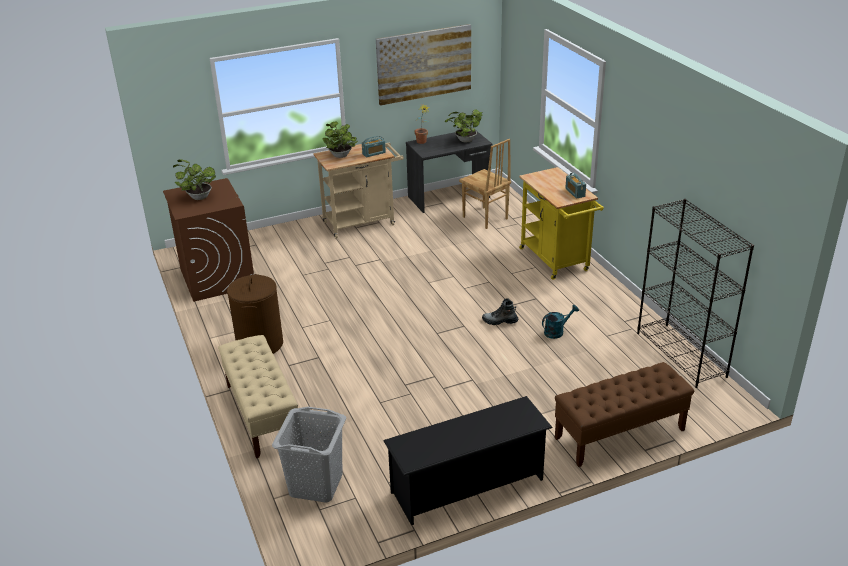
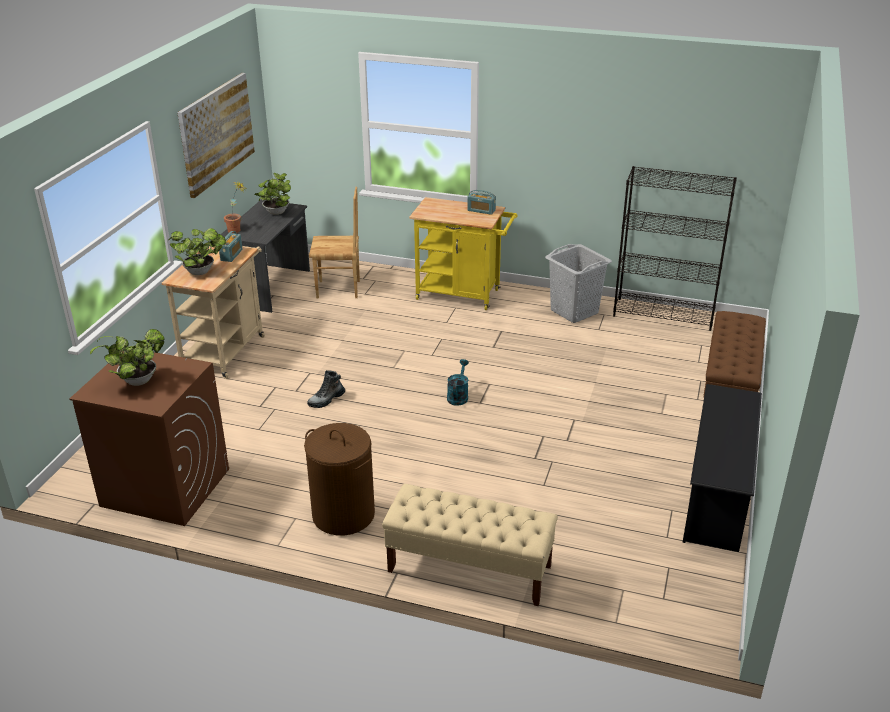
camera: 50 degrees left, 0 degrees up
(315, 485) = (624, 584): grey laundry basket -> grey laundry basket (574, 312)
(500, 321) = (509, 364): boot -> boot (326, 400)
(557, 331) = (562, 346): turquoise watering can -> turquoise watering can (458, 396)

